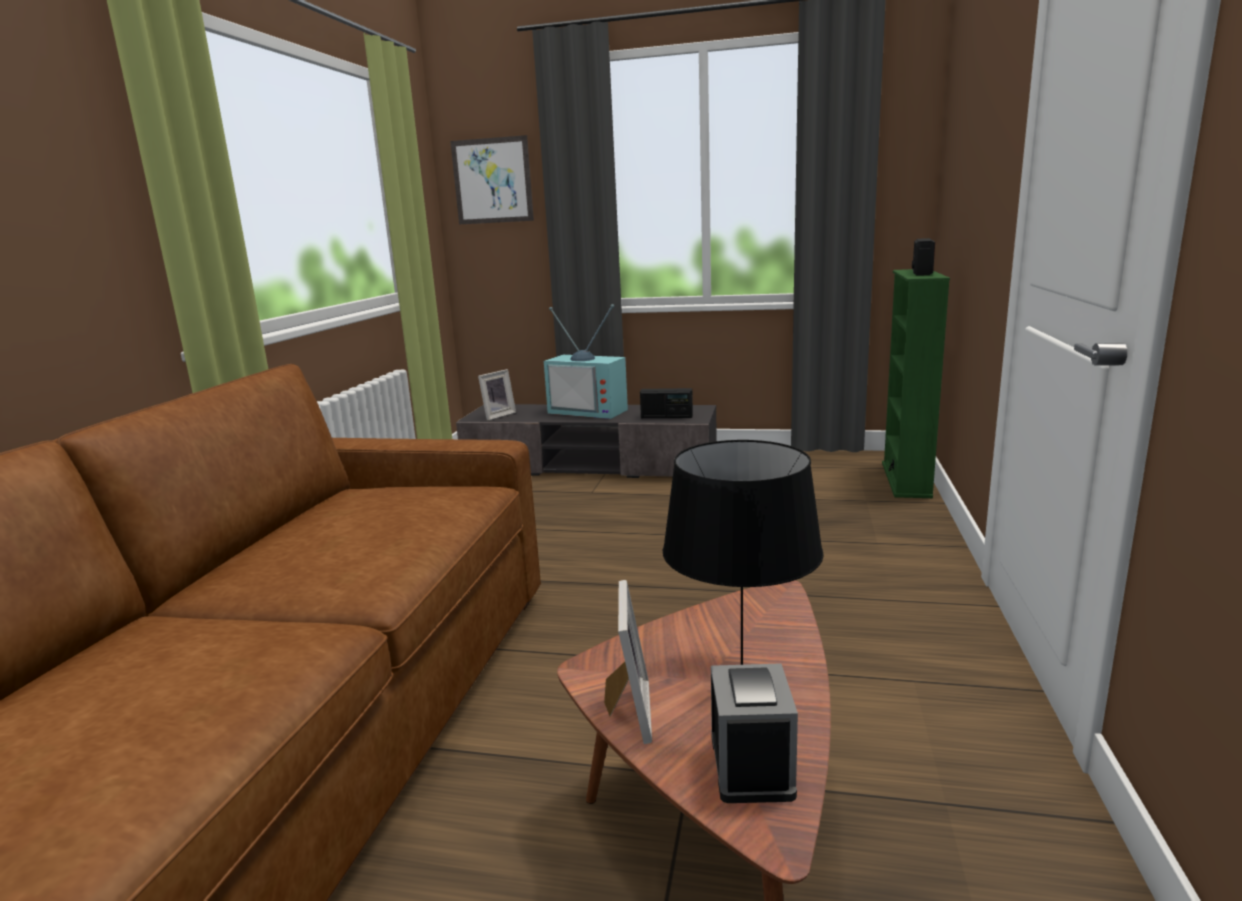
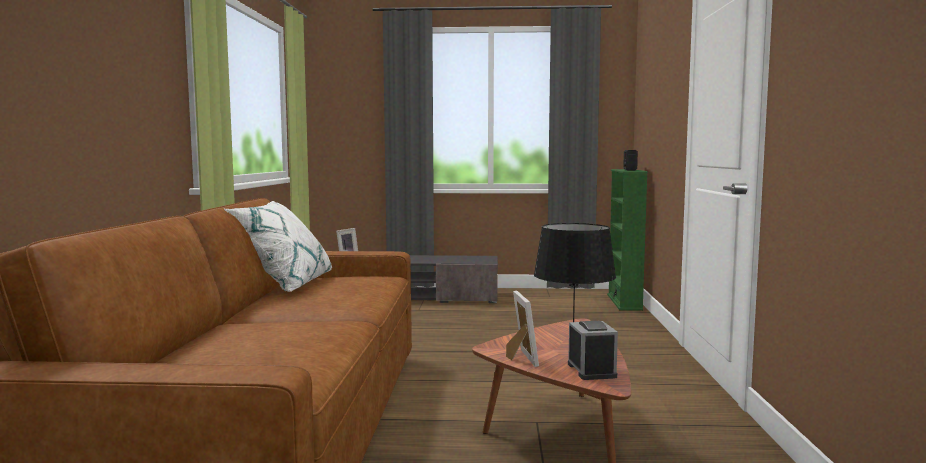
camera: 10 degrees left, 10 degrees down
(308, 513) = (285, 285): none -> white pillow
(492, 181) = (346, 102): picture -> none
(590, 410) = (412, 258): television -> none
(666, 417) = (467, 261): radio -> none

